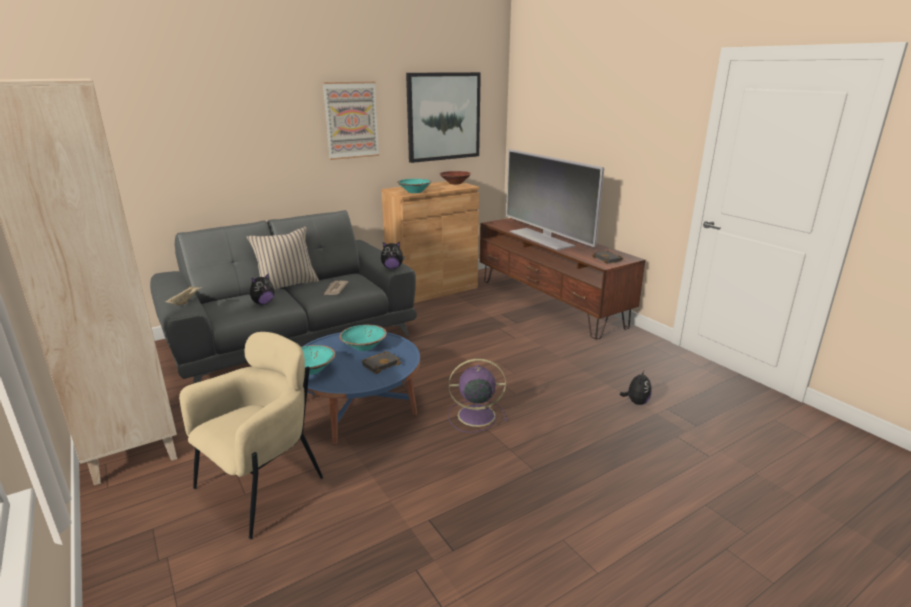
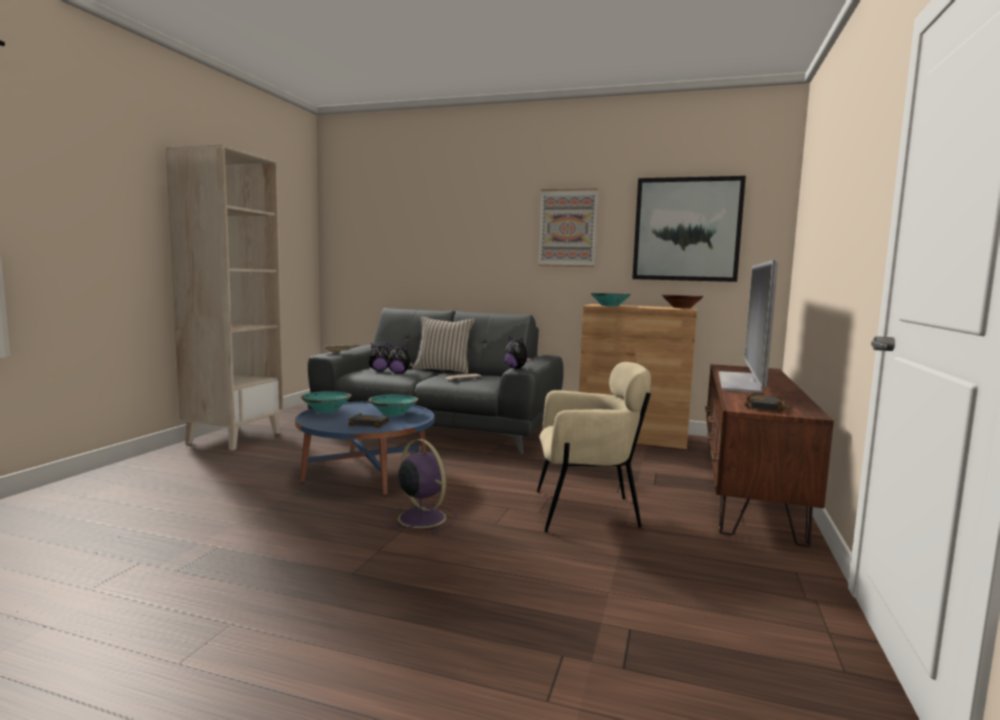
camera: 50 degrees right, 15 degrees down
(263, 486) = (219, 480): beige armchair -> beige armchair (586, 511)
(636, 402) = (605, 600): plush toy -> plush toy (379, 370)

